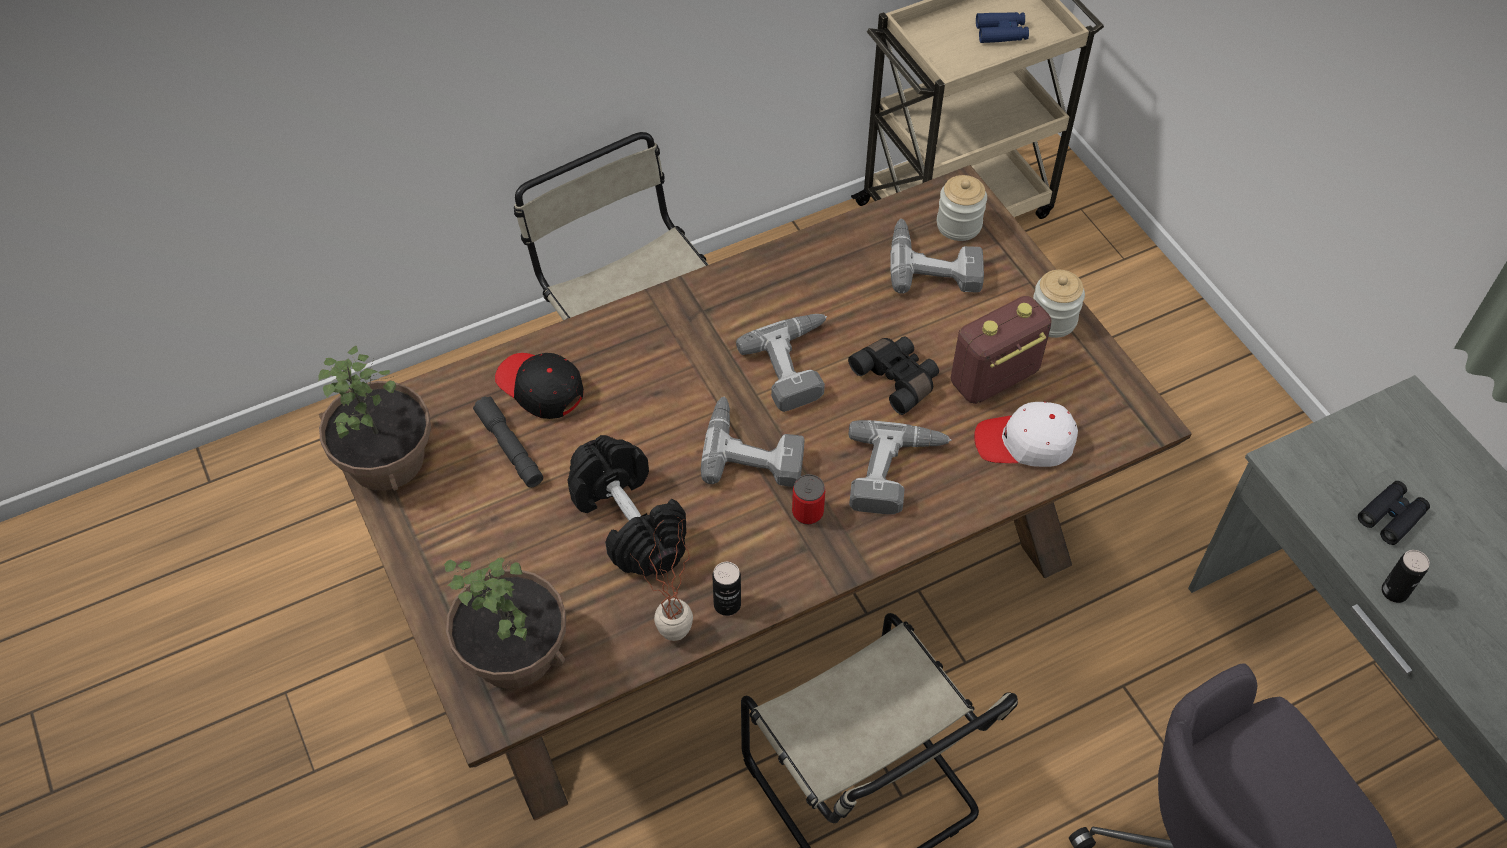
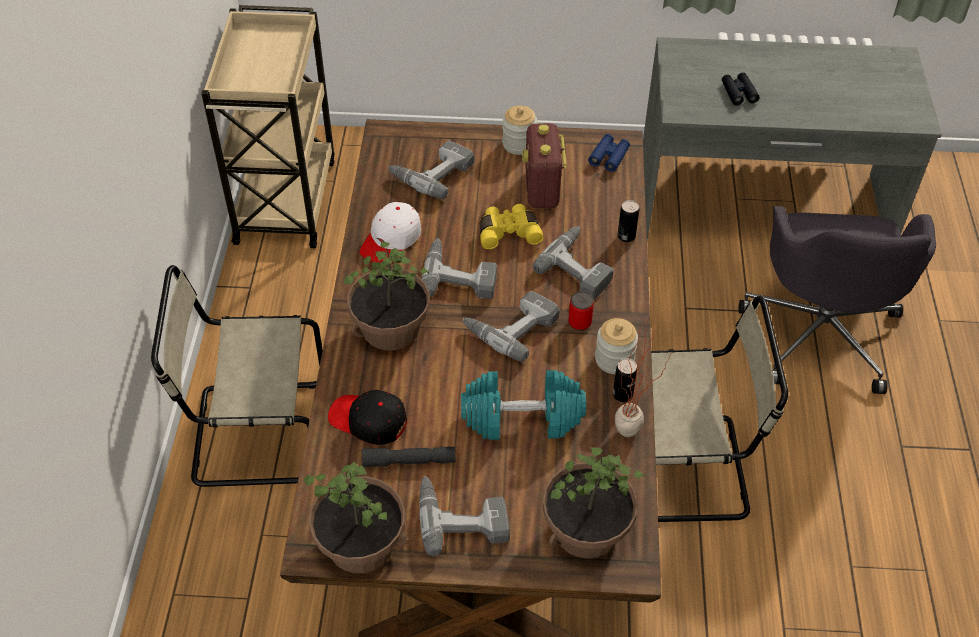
camera: 60 degrees left, 5 degrees down
(467, 528) = (462, 516): none -> power drill
(540, 388) = (368, 421): black cap -> black cap turned 45 degrees clockwise
(630, 521) = (522, 418): black dumbbell -> turquoise dumbbell
(676, 343) = (390, 327): none -> potted plant
(898, 378) = (508, 232): black binoculars -> yellow binoculars
(959, 225) = (411, 147): jar -> jar (614, 359)
(1001, 33) = (269, 53): blue binoculars -> blue binoculars (609, 156)
(1025, 442) = (599, 200): white cap -> white cap (391, 240)
(1394, 591) = (784, 116): can -> can (626, 236)

